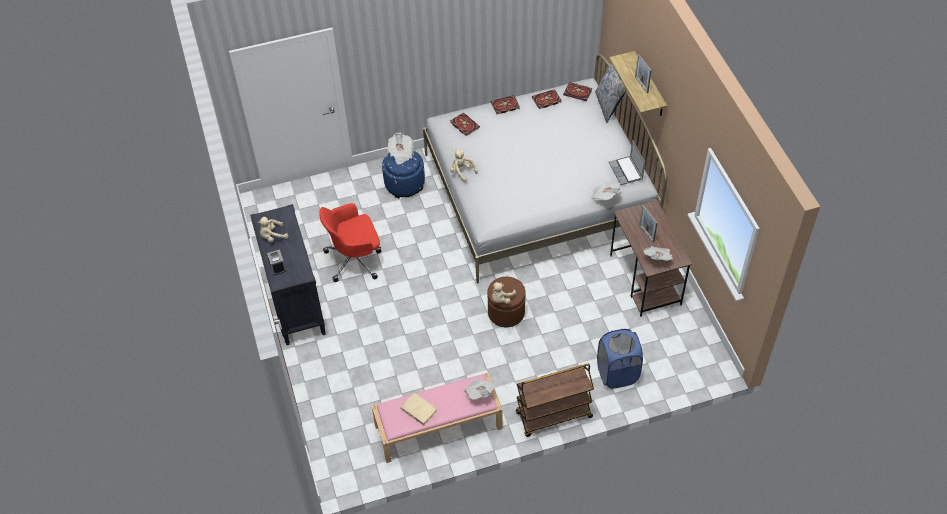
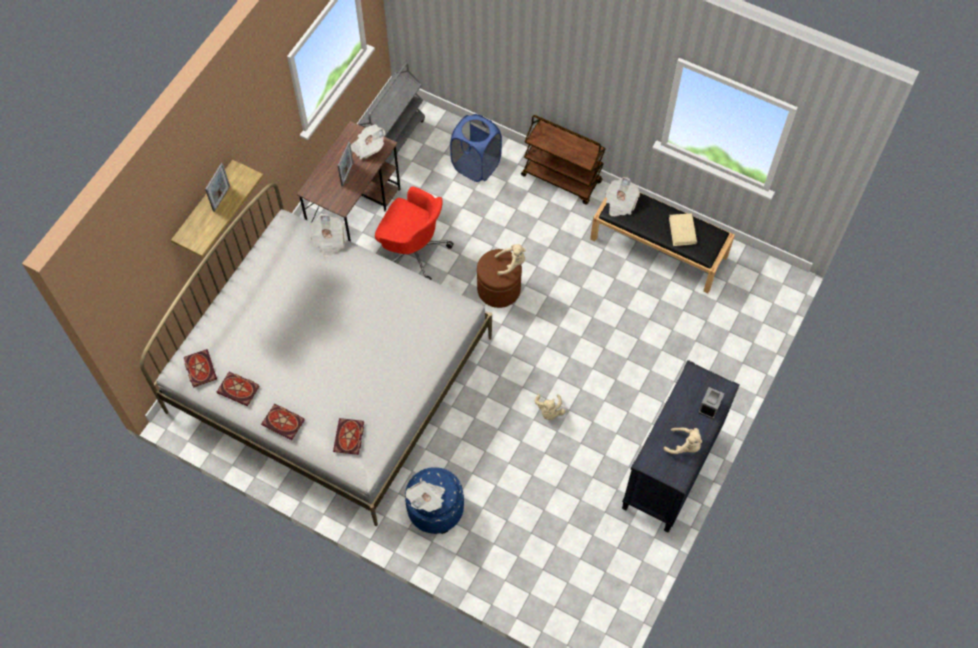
camera: 135 degrees left, 10 degrees up
(355, 259) = (571, 465): red office chair -> red office chair (412, 251)
(437, 427) = (659, 247): pink bench -> black bench
(462, 172) = (416, 384): beige plush toy -> beige plush toy (549, 411)
(608, 106) = (195, 327): pillow -> none
(626, 171) = (280, 245): laptop -> none
(689, 342) = (393, 139): none -> grey cart

